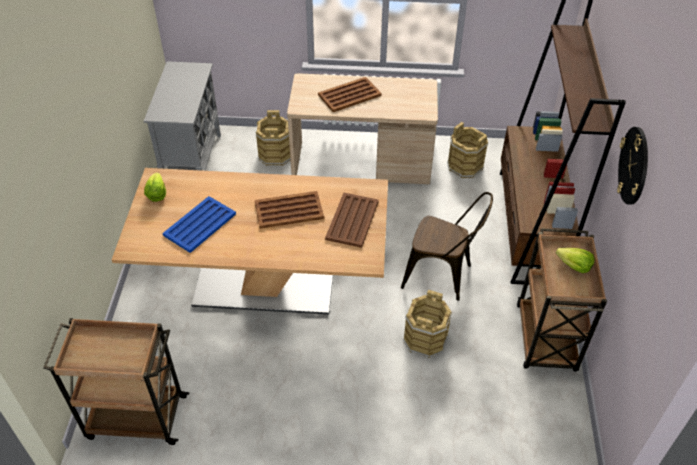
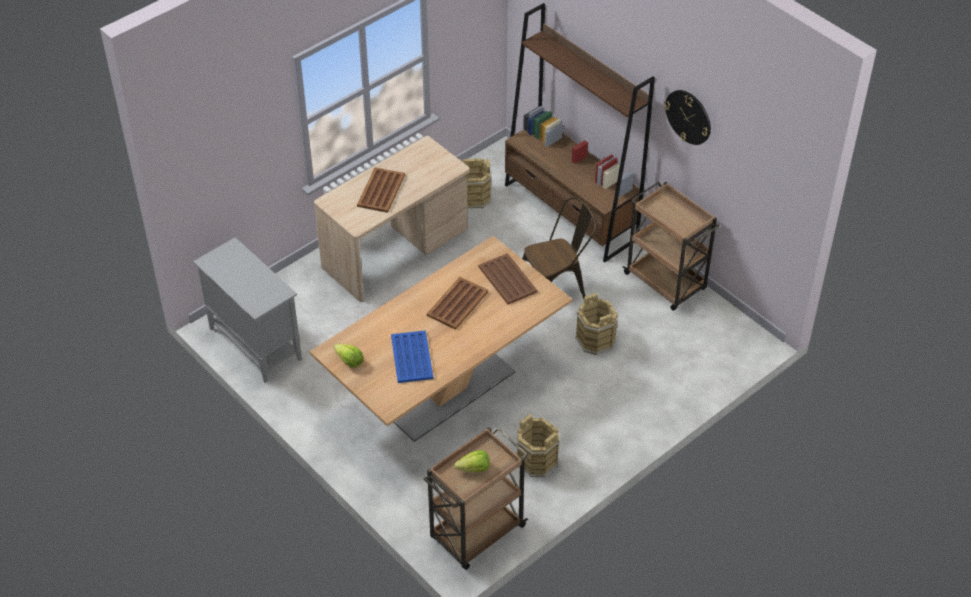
camera: 45 degrees left, 0 degrees up
(275, 155) = (315, 290): brown bucket -> brown bucket (536, 461)
(574, 266) = (674, 210): lettuce -> lettuce (474, 469)

